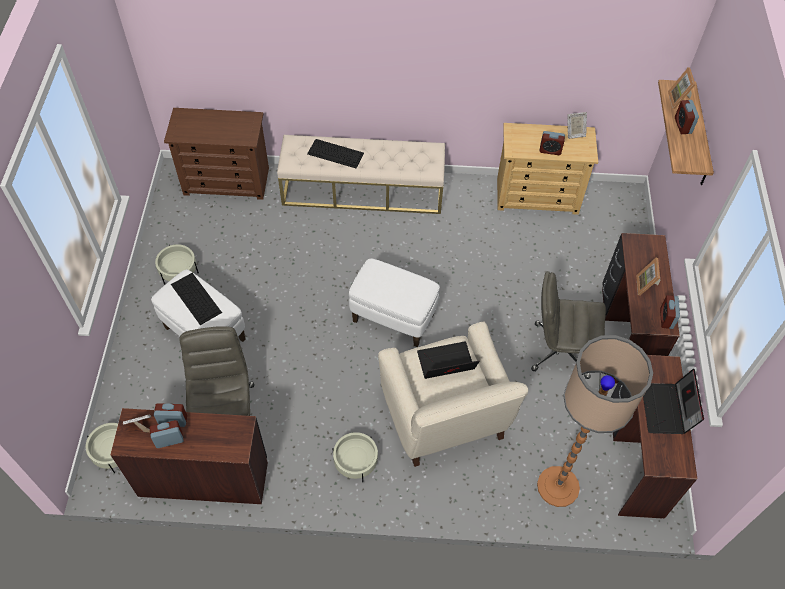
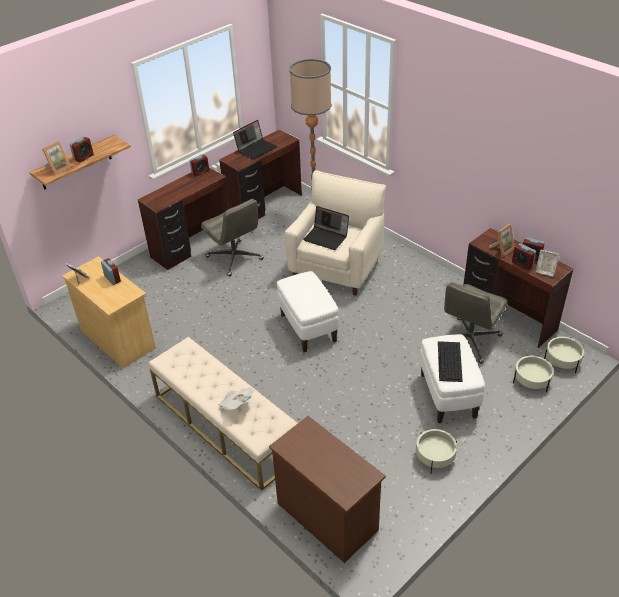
camera: 135 degrees left, 15 degrees down
(336, 153) = (237, 404): keyboard -> newspaper
(355, 461) = (408, 277): beige planter -> beige planter (531, 381)
(647, 286) = (186, 186): picture frame -> picture frame (502, 249)

